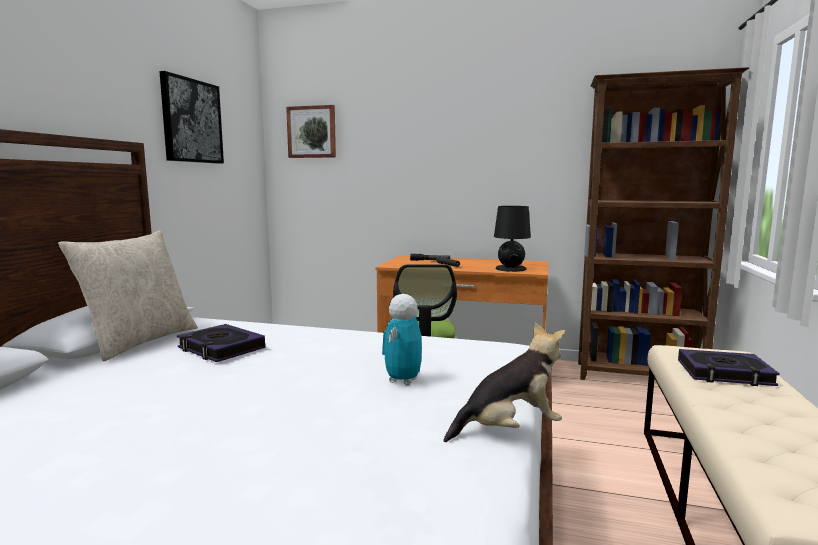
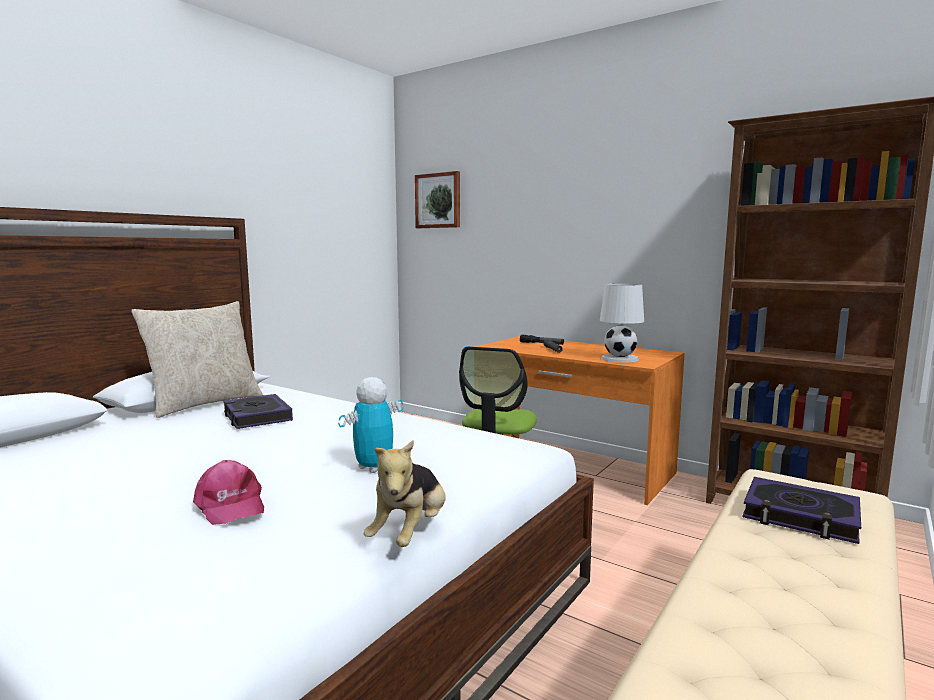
camera: 20 degrees right, 0 degrees up
(191, 121) = (306, 195): picture -> none
(320, 433) = (229, 505): none -> pink cap
(509, 429) = (410, 533): plush toy -> plush toy turned 105 degrees clockwise
(511, 268) = (620, 358): black table lamp -> white table lamp

